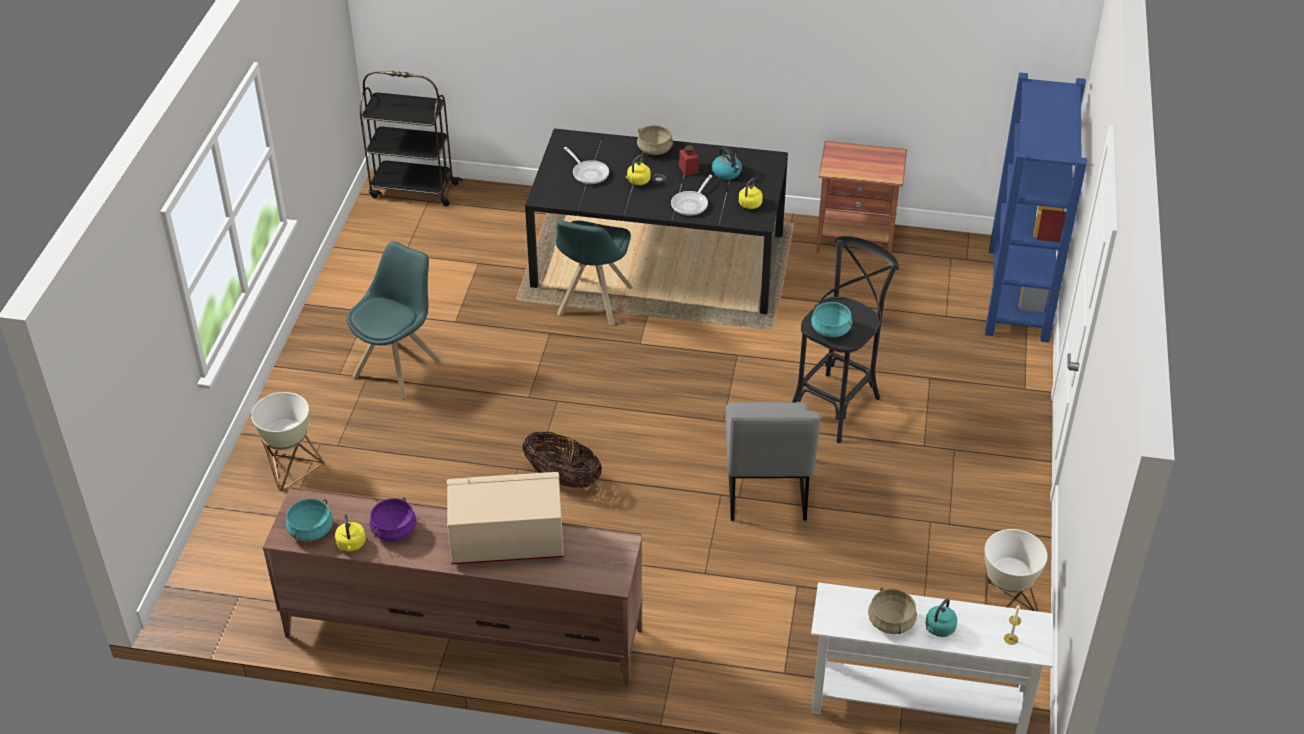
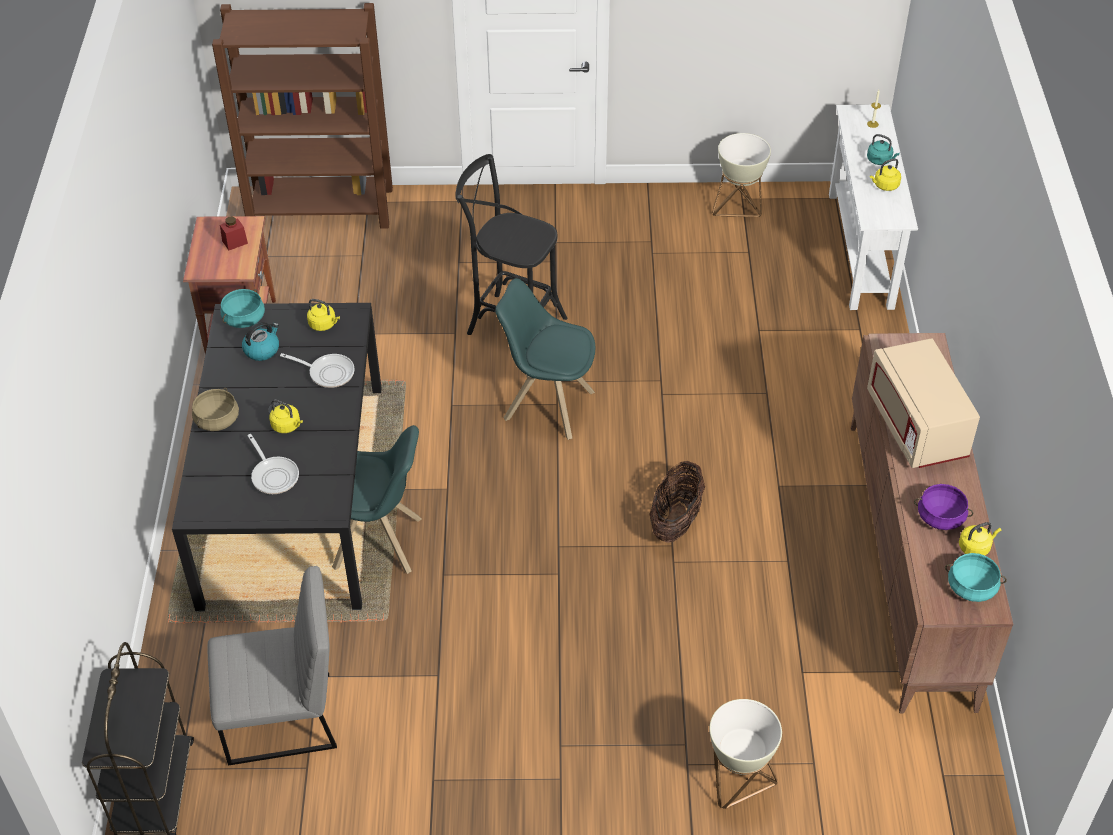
camera: 100 degrees left, 5 degrees up
(398, 369) = (538, 715): turquoise chair -> turquoise chair (548, 406)
(589, 173) = (274, 475): frying pan -> frying pan turned 105 degrees clockwise
(688, 169) = (256, 384): red jar -> red jar (235, 242)
(765, 490) = (646, 362): grey chair -> grey chair (284, 718)
(831, 329) = (529, 243): turquoise cooking pot -> turquoise cooking pot (244, 318)
(890, 621) = (885, 186): beige cooking pot -> yellow kettle
(1018, 294) = (321, 208): blue bookcase -> brown bookcase

